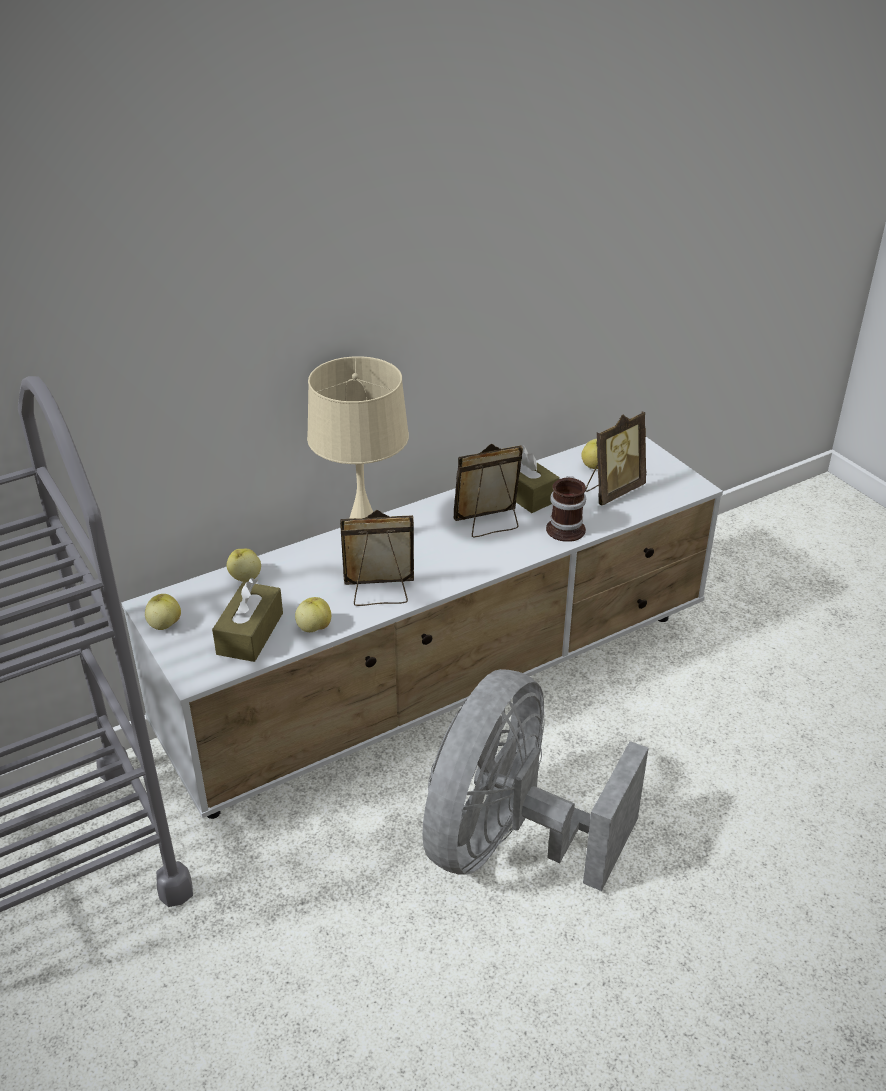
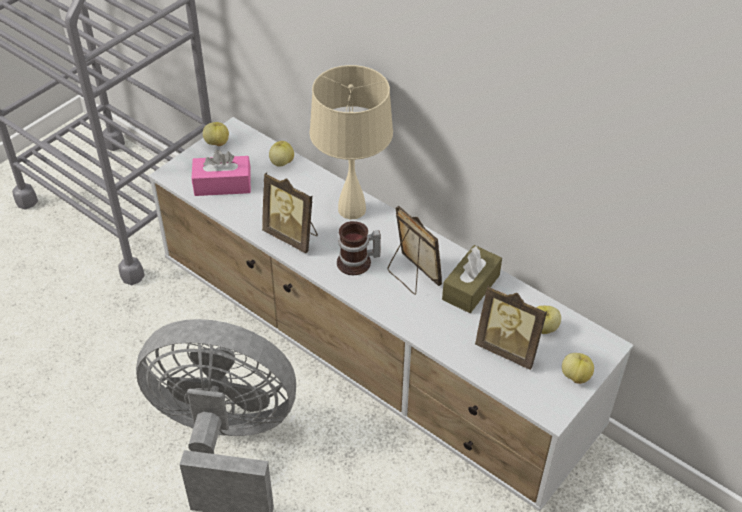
camera: 70 degrees right, 10 degrees up
(250, 633) = (222, 184): brown tissue box -> pink tissue box
(314, 627) = (240, 213): apple -> apple (575, 376)
(379, 593) = (292, 236): picture frame -> picture frame turned 150 degrees clockwise
(567, 527) = (433, 328): mug -> mug (357, 263)

